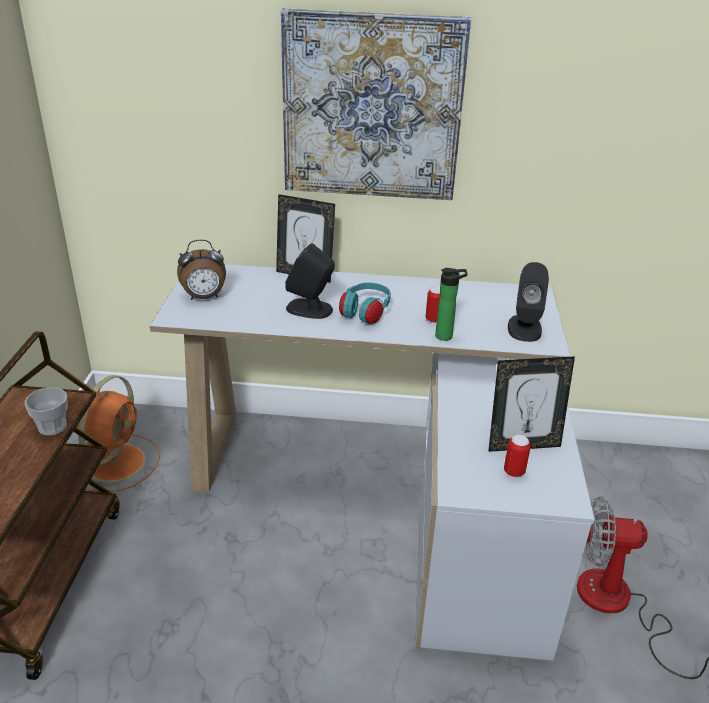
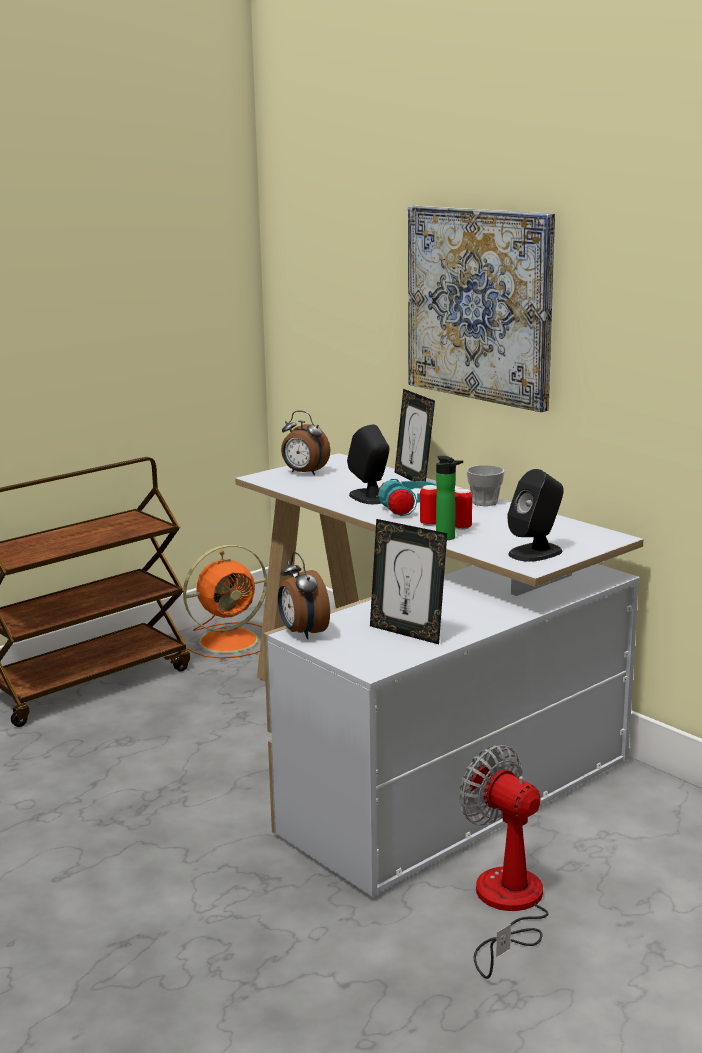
camera: 45 degrees right, 15 degrees down
(52, 427) = (121, 534): cup -> cup (484, 502)
(460, 487) = (302, 633): none -> alarm clock
(514, 472) = (364, 641): can -> can (429, 523)

